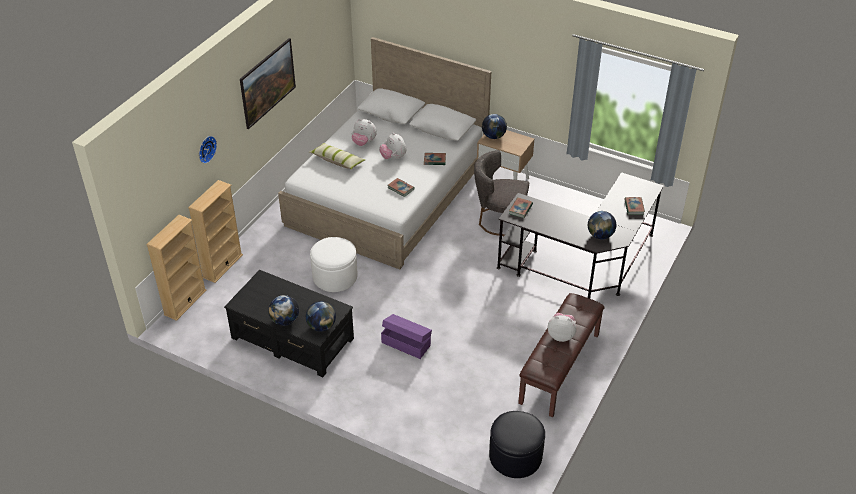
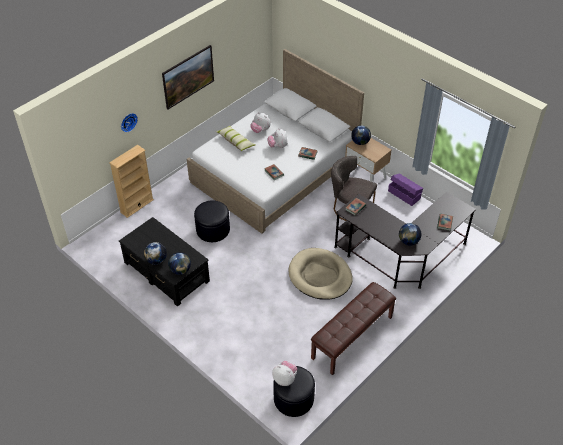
camera: 15 degrees right, 5 degrees up
(185, 302) = (102, 228): beige bookcase -> none
(335, 276) = (213, 230): white ottoman -> black ottoman
(406, 343) = (245, 293): purple storage box -> purple storage box (404, 194)
(492, 305) = (320, 276): none -> beige dog bed
(561, 335) = (352, 315): plush toy -> plush toy (285, 379)

